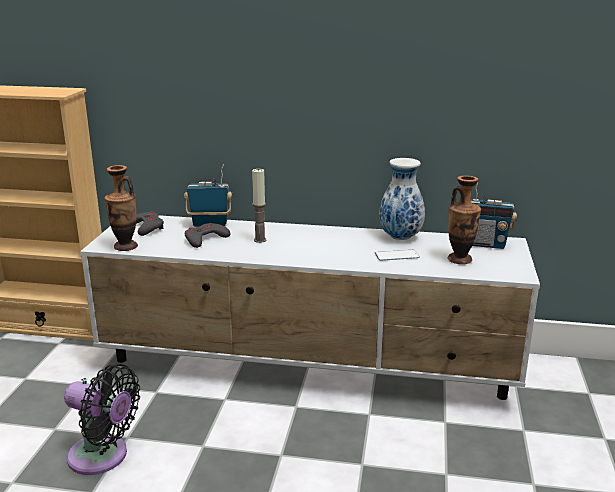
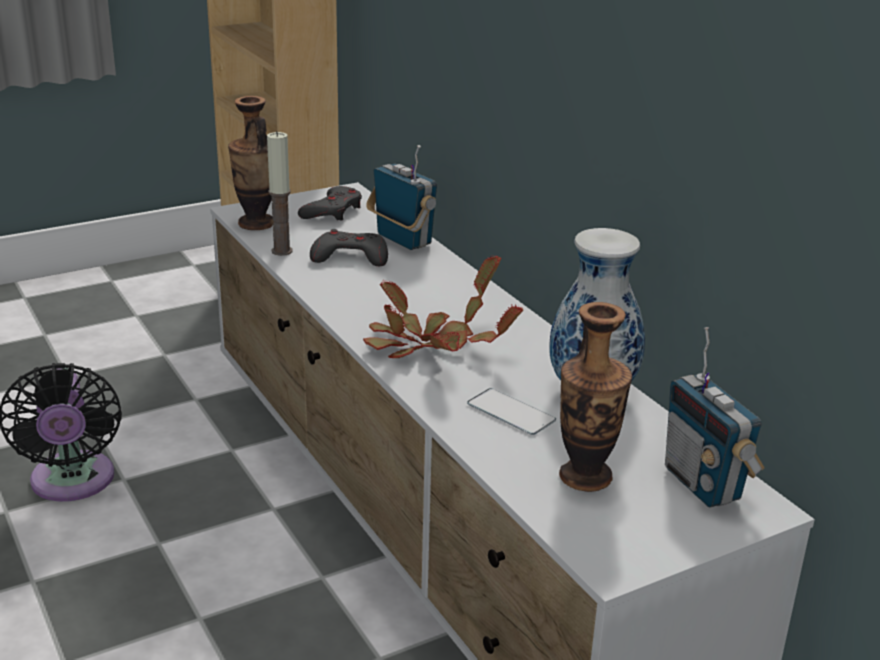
camera: 50 degrees right, 5 degrees up
(260, 240) = (403, 290): candle -> candle (282, 251)
(319, 251) = (429, 345): none -> potted plant

